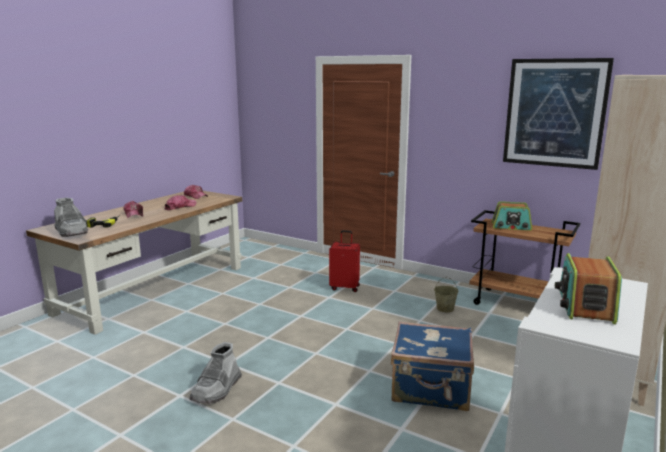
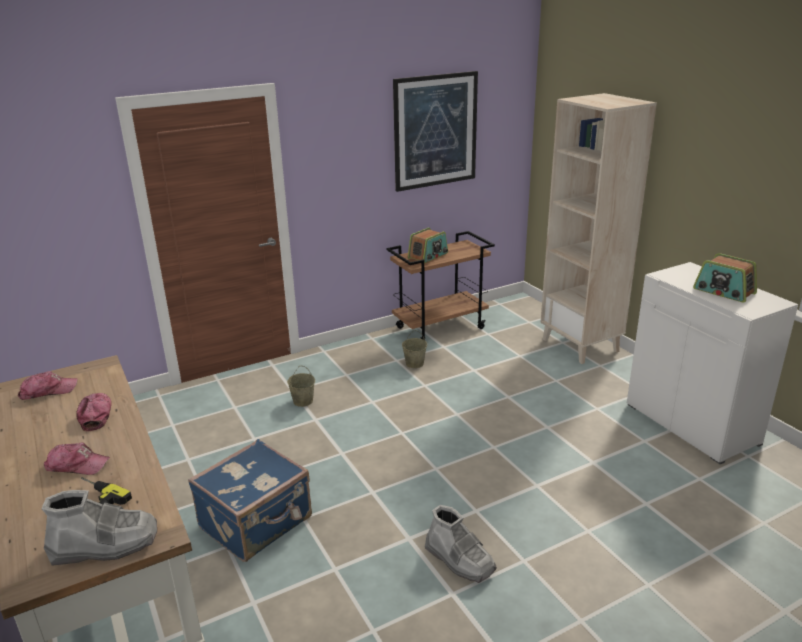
camera: 60 degrees left, 10 degrees up
(345, 287) = (302, 401): red suitcase -> beige bucket
(431, 389) = (546, 426): blue suitcase -> blue suitcase (257, 523)

